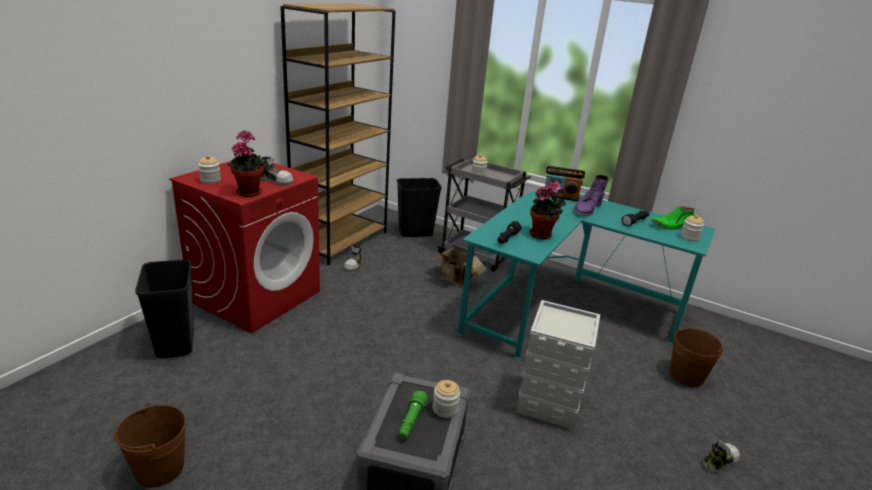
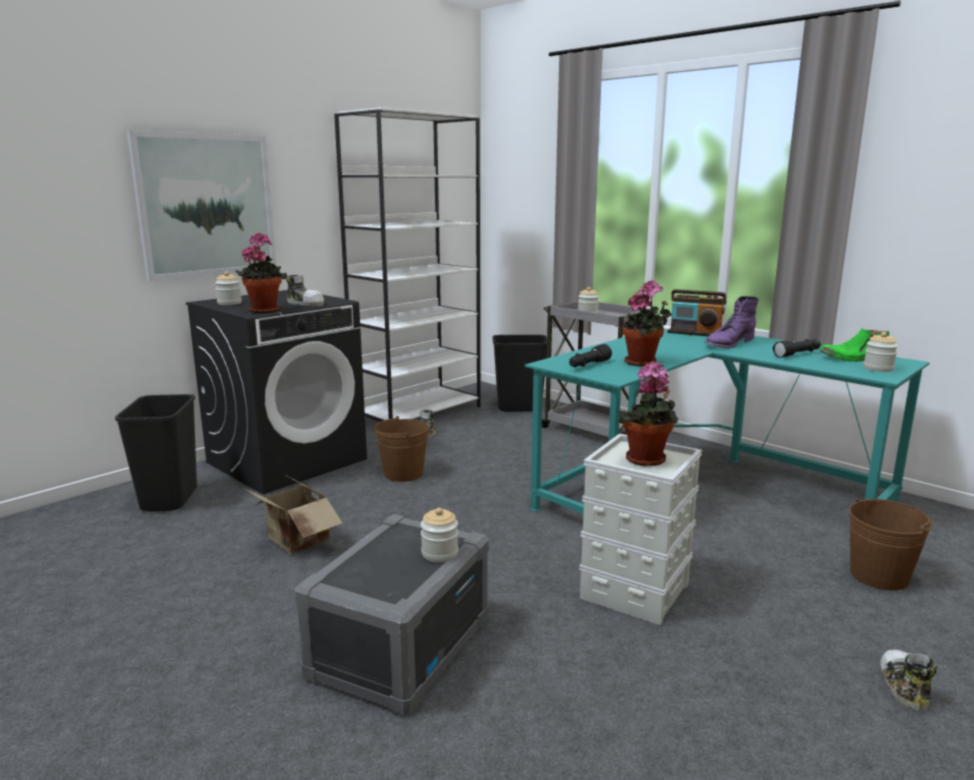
camera: 15 degrees right, 10 degrees down
(159, 469) = (82, 615): brown bucket -> brown bucket (403, 474)
(182, 94) = (206, 205): none -> picture
(256, 296) = (287, 460): red washing machine -> black washing machine
(340, 240) = (418, 413): brown bookcase -> white bookcase
(411, 421) = (386, 562): green flashlight -> none
(455, 280) = (553, 454): cardboard box -> cardboard box (295, 543)
(568, 326) = (646, 461): none -> potted plant
(718, 461) = (903, 686): shoe -> shoe turned 60 degrees counterclockwise

